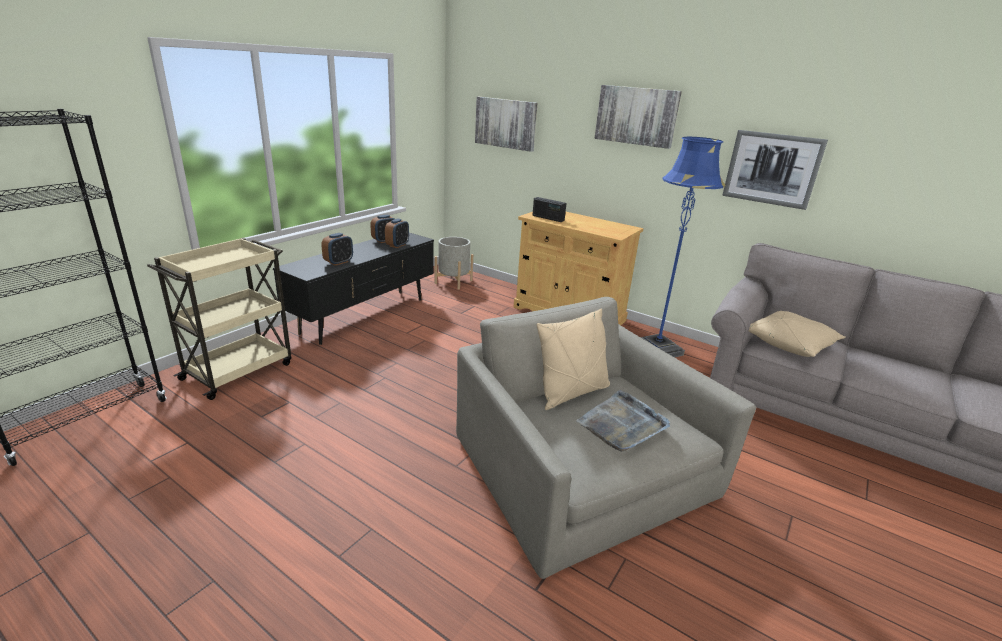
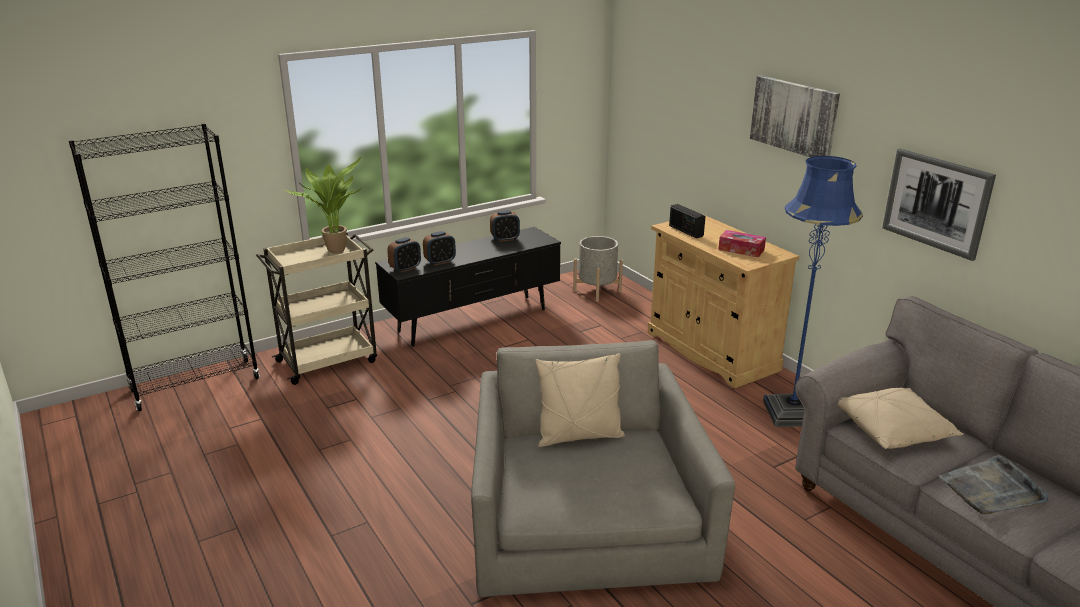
camera: 25 degrees right, 0 degrees up
(239, 254) = (336, 250): none -> potted plant
(397, 245) = (514, 246): alarm clock -> alarm clock (405, 268)
(506, 123) = (665, 107): picture -> none
(601, 227) = (741, 250): none -> tissue box
(622, 424) = (602, 475): grey tray -> grey tray (992, 490)

